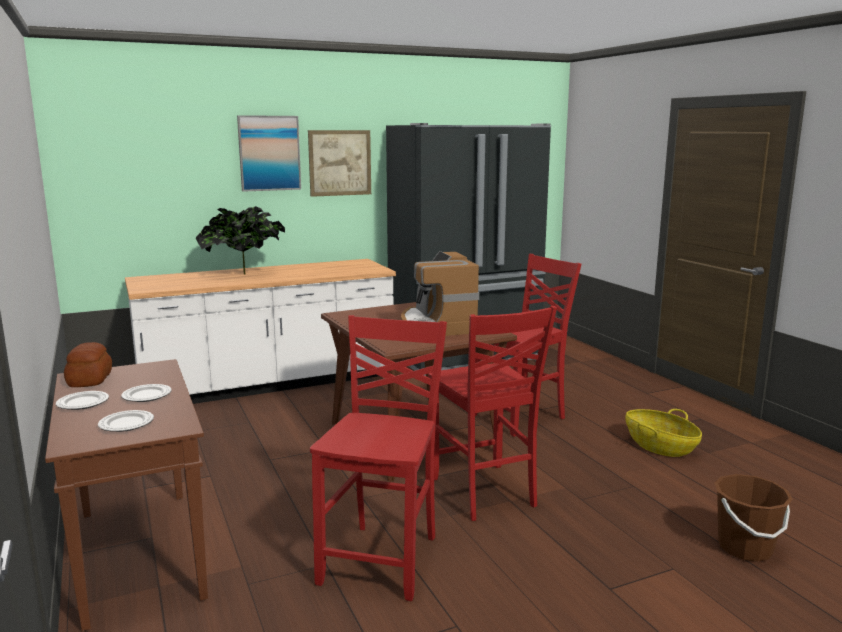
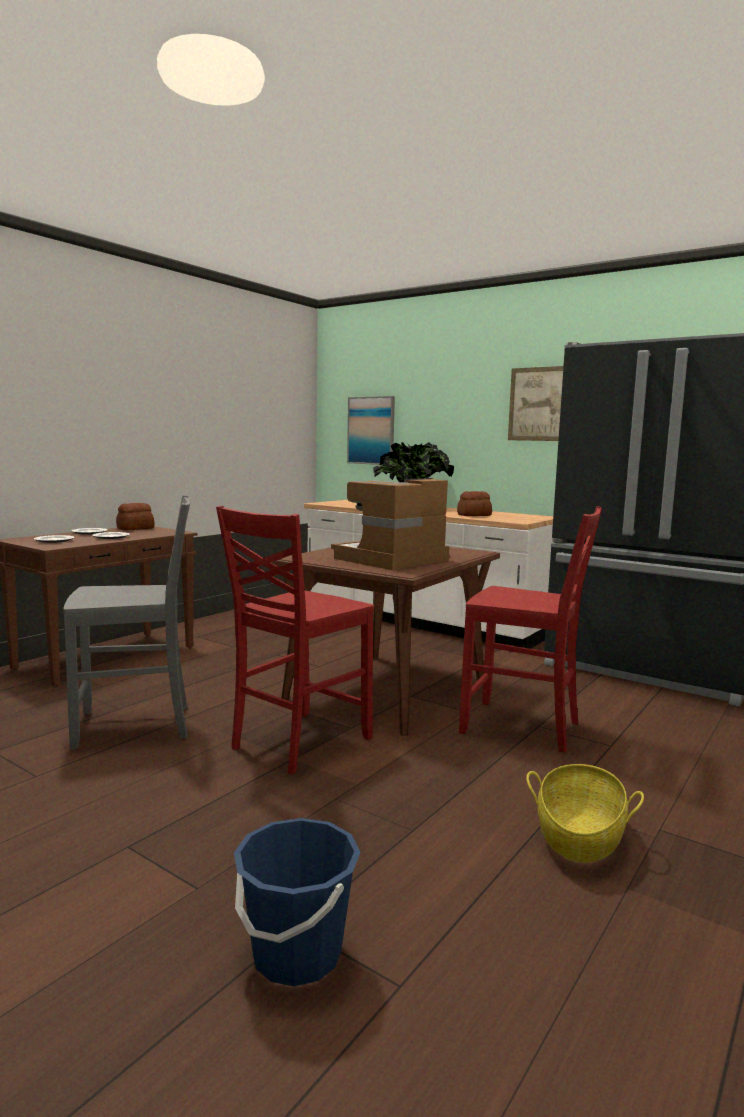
camera: 60 degrees right, 5 degrees down
(269, 153) = (473, 394): picture -> picture (371, 430)
(326, 271) = (473, 515): none -> bread
(383, 559) = (136, 726): red chair -> grey chair
(745, 548) = (296, 954): brown bucket -> blue bucket

